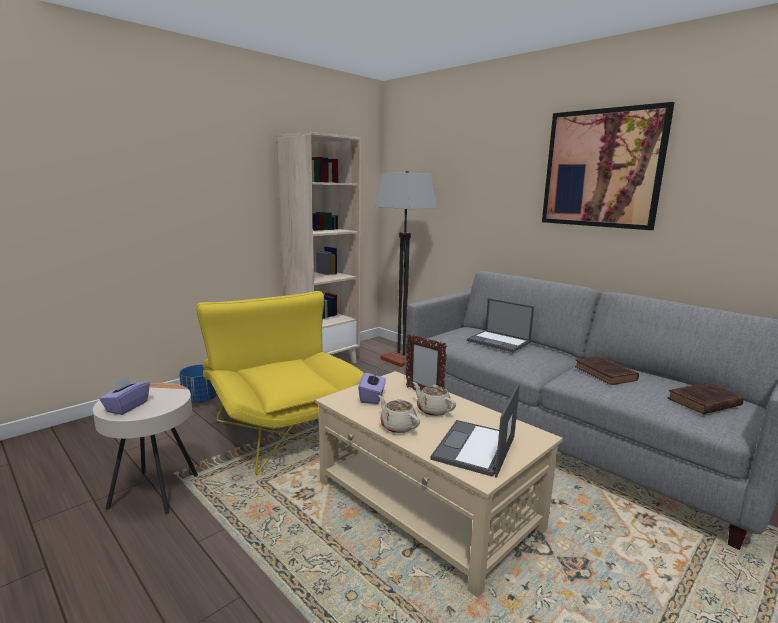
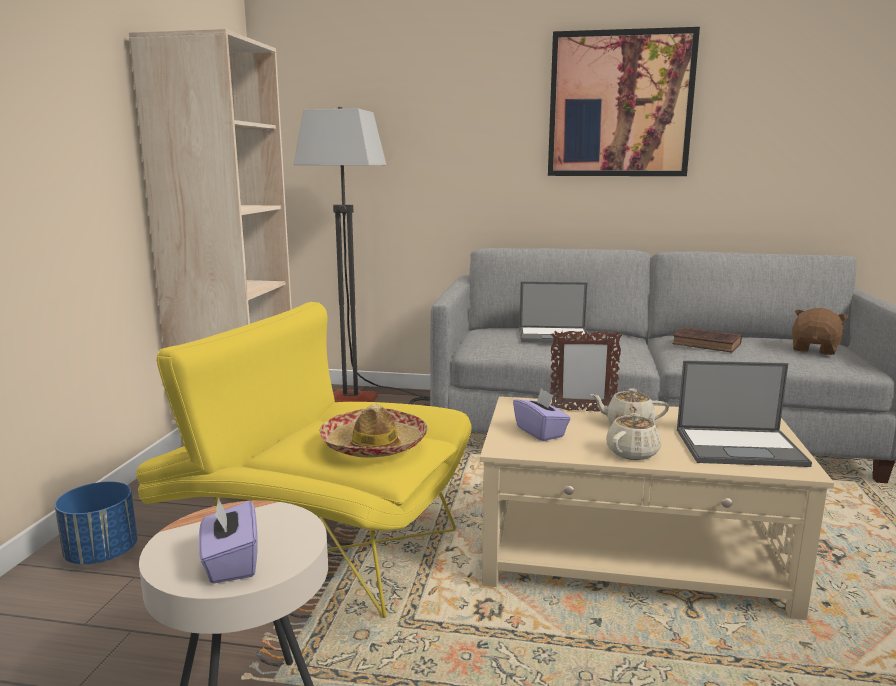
camera: 35 degrees left, 0 degrees up
(291, 378) = (374, 445): none -> hat
(398, 426) = (633, 452): beige teapot -> beige teapot turned 120 degrees clockwise
(474, 448) = (741, 447): laptop -> laptop turned 75 degrees counterclockwise
(702, 402) = (815, 349): brown book -> brown plush toy

